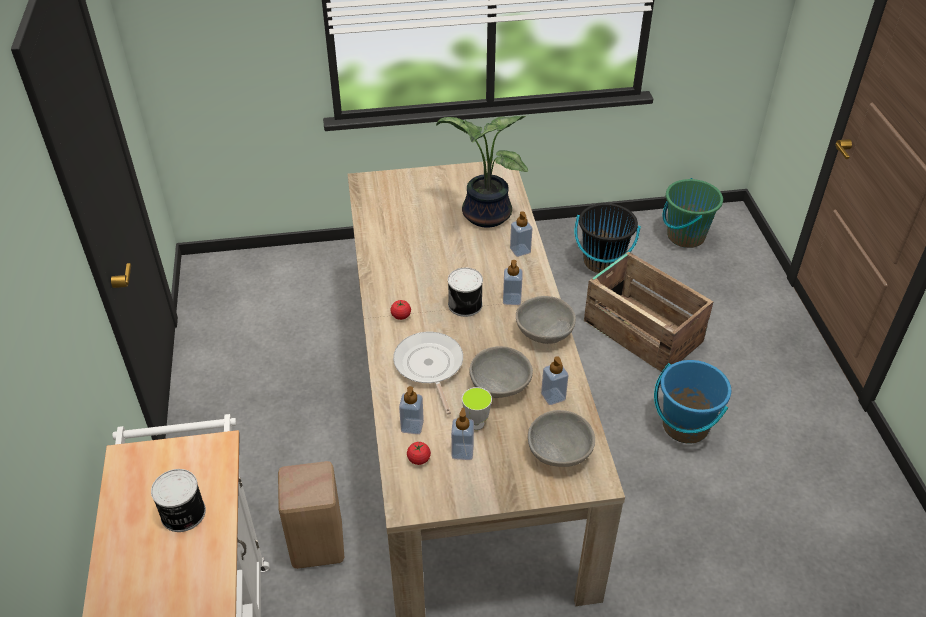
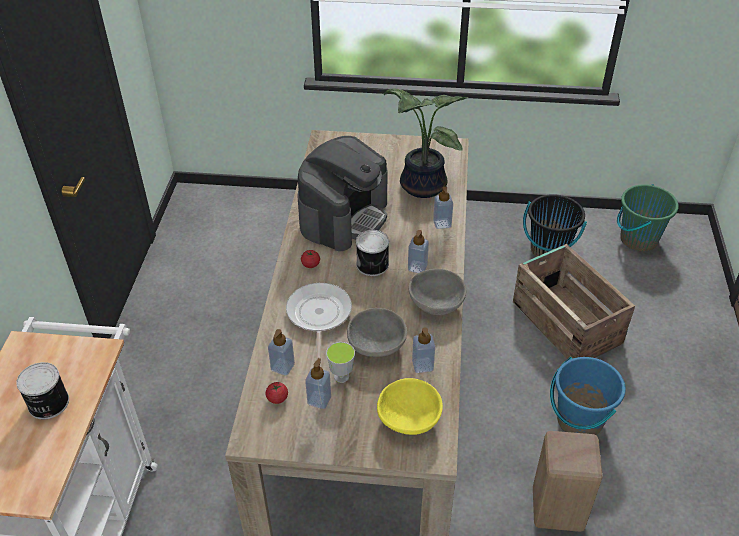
camera: 15 degrees right, 0 degrees up
(319, 546) = (205, 459): beige stool -> beige stool (559, 510)
(417, 260) = (344, 216): none -> coffee machine
(558, 452) = (408, 419): grey bowl -> yellow bowl

